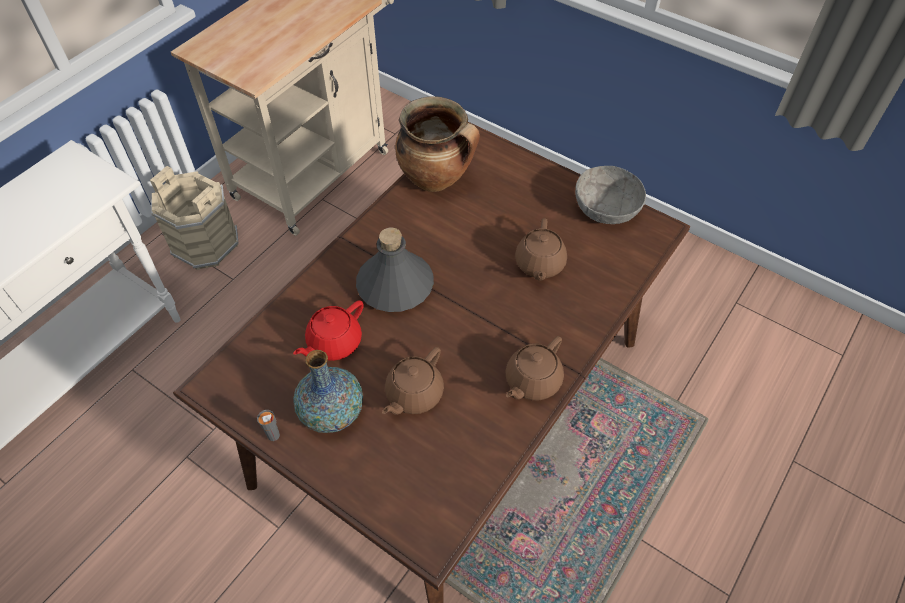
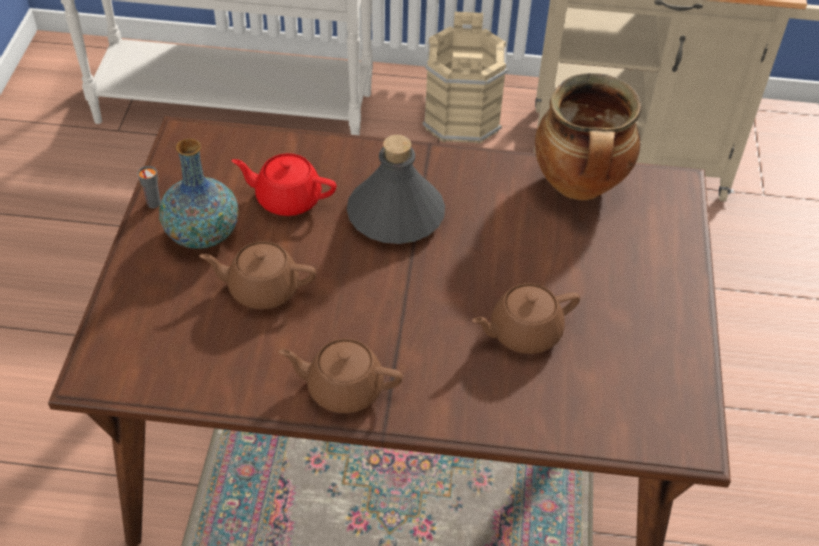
camera: 60 degrees right, 5 degrees down
(605, 208) = (675, 369): grey bowl -> none

